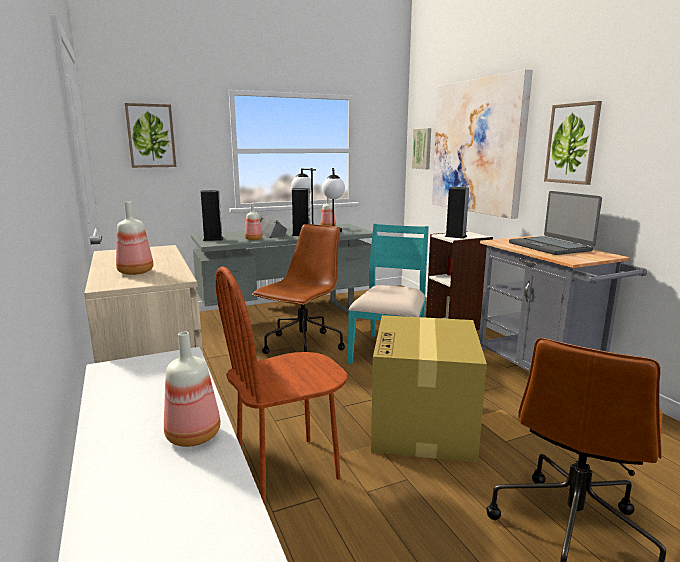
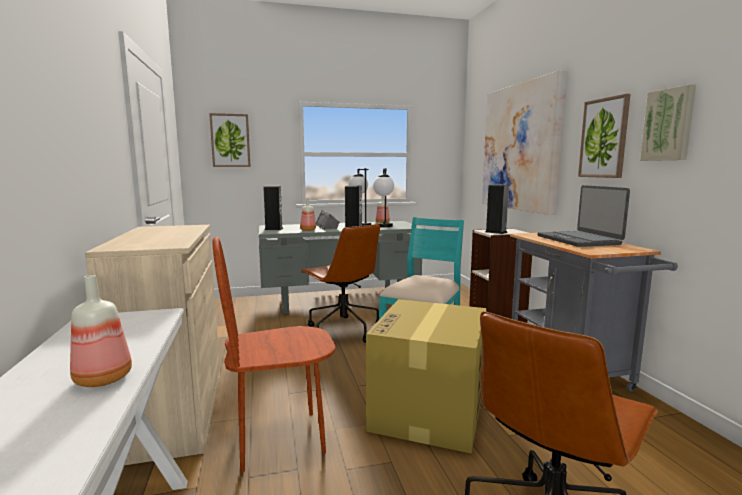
camera: 10 degrees right, 5 degrees down
(136, 272) = (147, 240): bottle -> none
(302, 347) = (343, 330): brown office chair -> brown office chair turned 105 degrees clockwise
(422, 148) = (476, 152): picture -> picture (669, 125)

